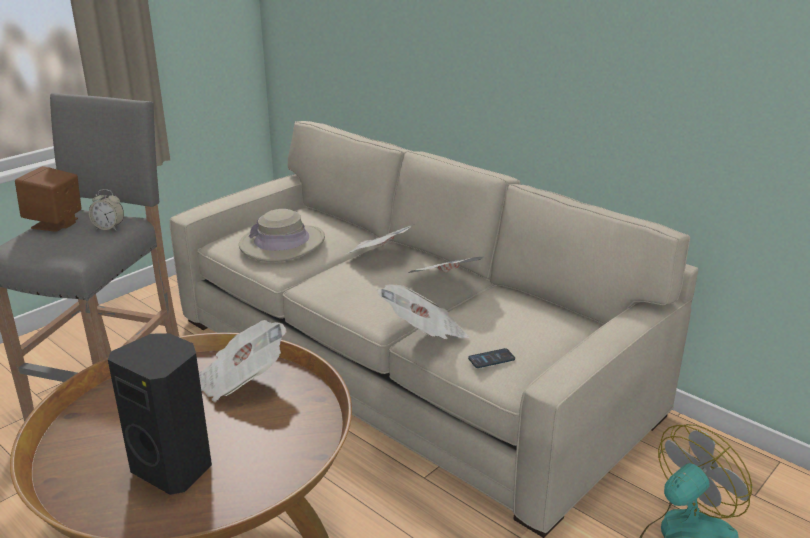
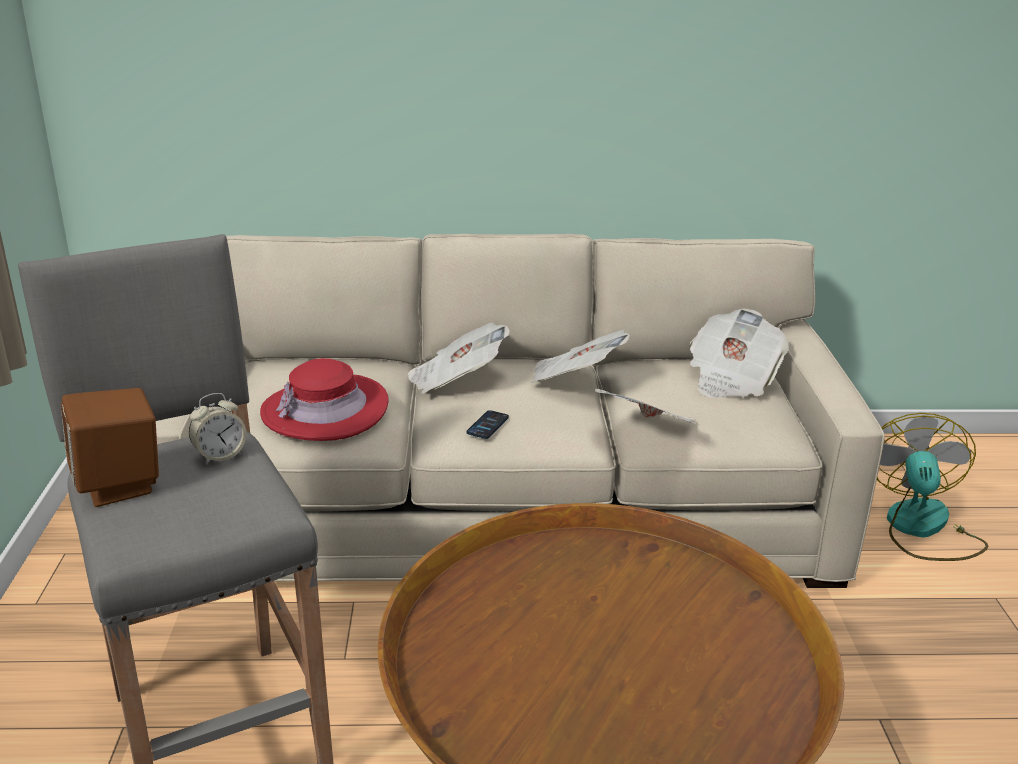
camera: 45 degrees left, 0 degrees up
(175, 468) = (661, 695): black speaker -> none
(240, 380) = (546, 575): newspaper -> newspaper (731, 379)
(282, 244) = (325, 410): beige hat -> red hat
(491, 359) = (742, 428): phone -> phone (487, 425)

